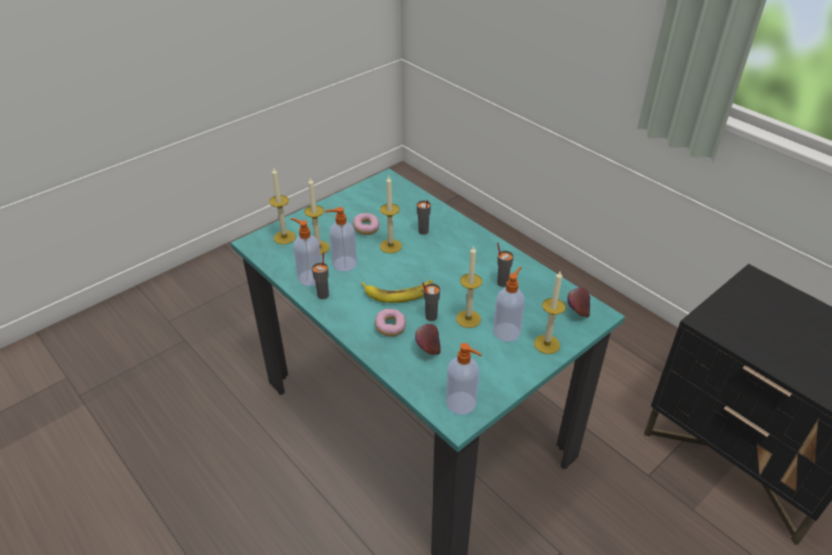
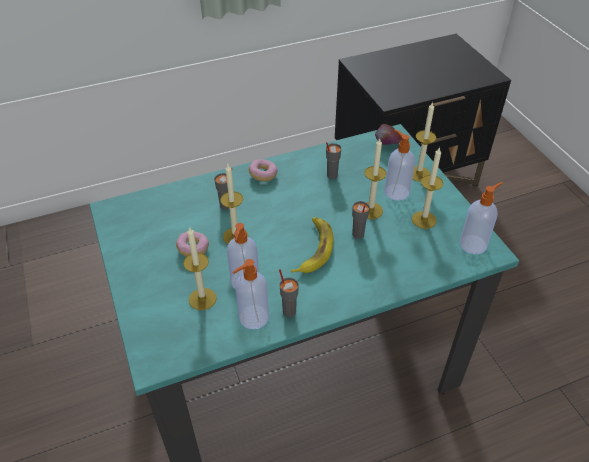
camera: 70 degrees left, 5 degrees up
(284, 237) = (162, 328): candle -> candle (424, 220)
(390, 328) = (362, 267): donut -> donut (263, 175)
(427, 349) = (401, 248): apple -> none

